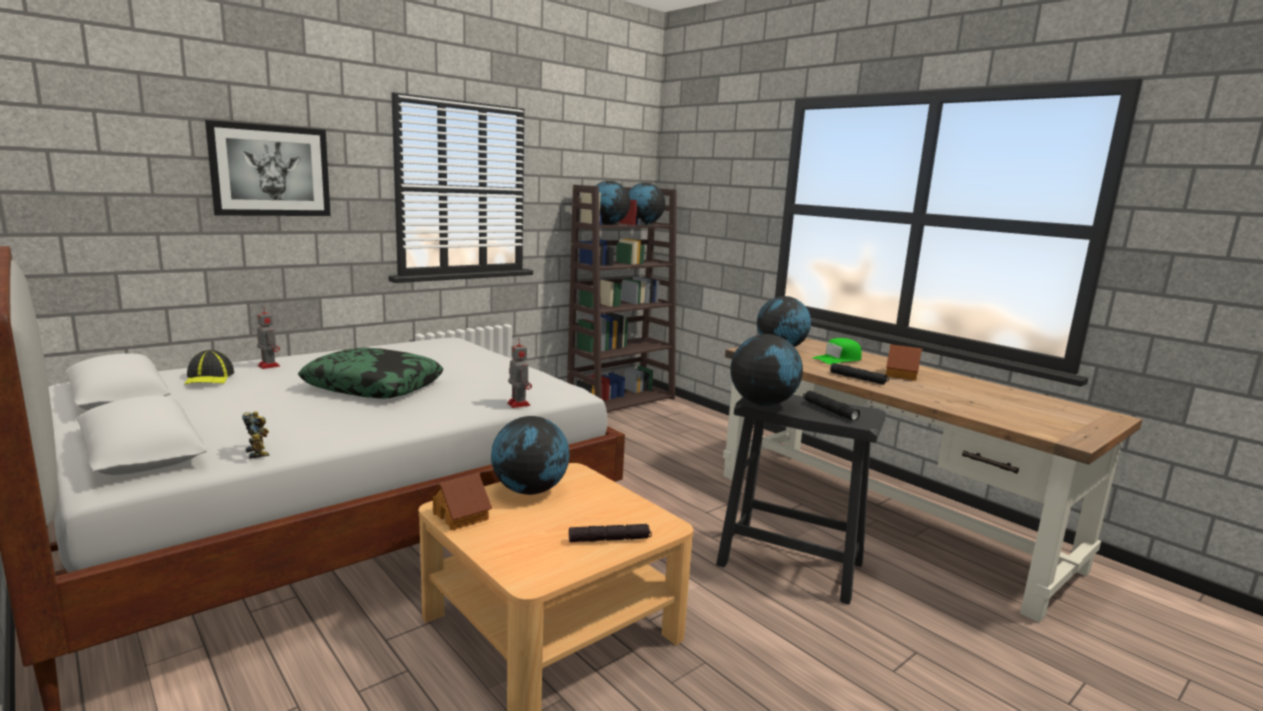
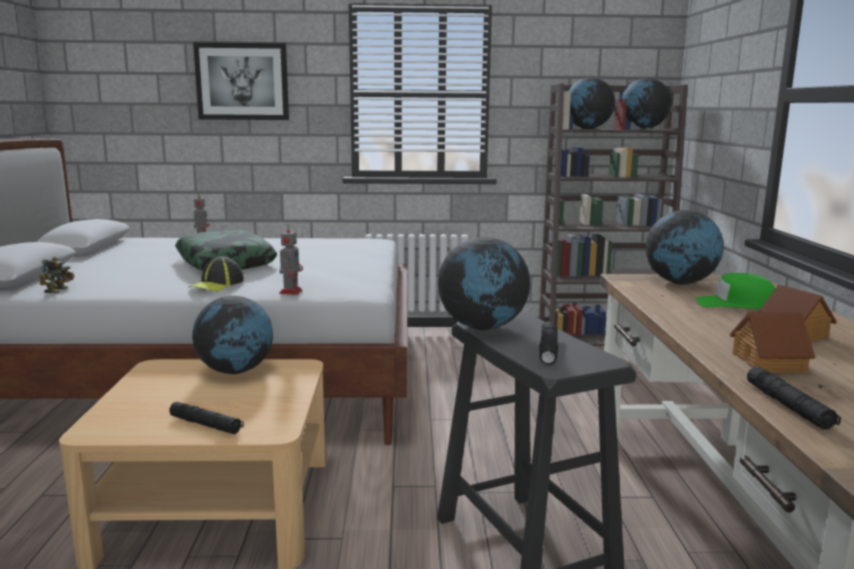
camera: 40 degrees right, 0 degrees up
(209, 377) = (149, 244): cap -> cap (217, 284)
(461, 516) = (152, 374): toy house -> toy house (769, 362)
(858, 379) = (697, 327): black flashlight -> black flashlight (788, 406)

